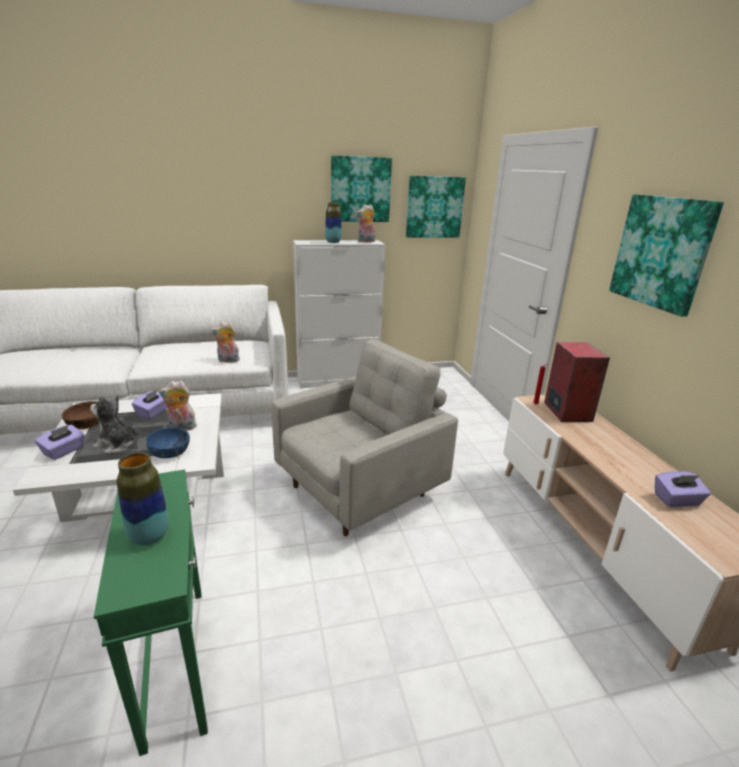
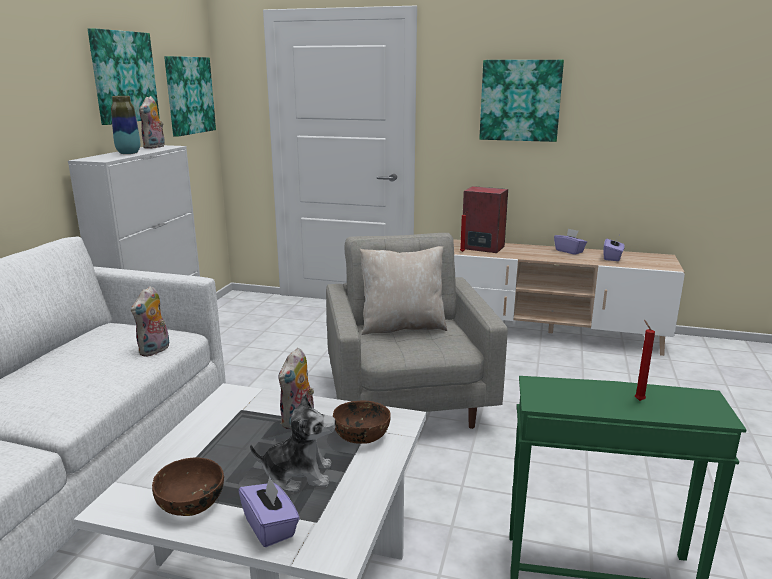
camera: 60 degrees left, 5 degrees down
(118, 444) = (298, 474): plush toy -> plush toy turned 135 degrees counterclockwise
(149, 536) = (638, 400): vase -> red candle
(153, 412) = (223, 439): purple tissue box -> purple tissue box (569, 251)
(170, 453) = (362, 435): blue bowl -> brown bowl
(360, 426) = (402, 327): none -> beige pillow

